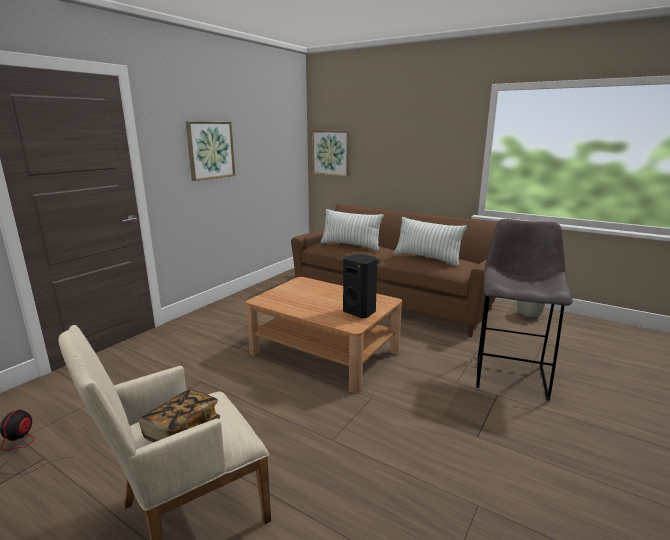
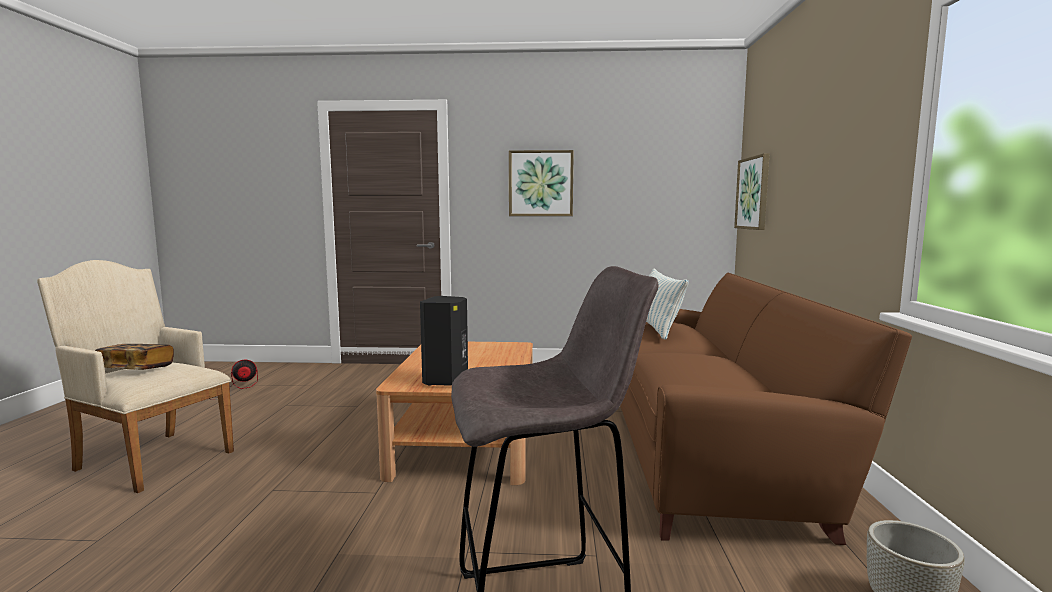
camera: 60 degrees right, 10 degrees down
(427, 258) = (689, 364): pillow -> none

